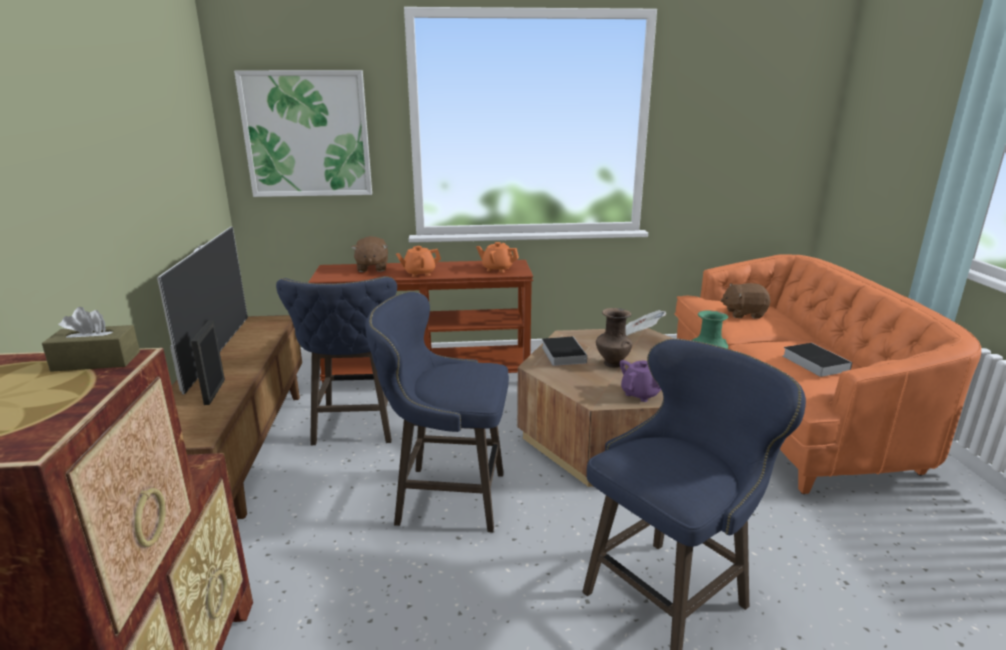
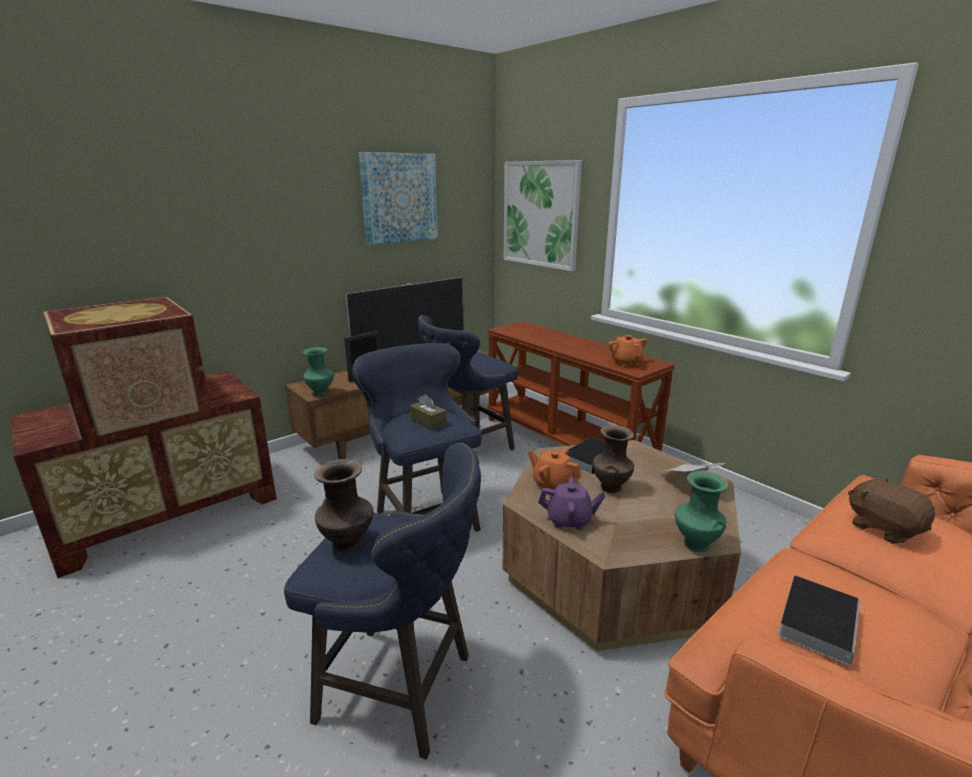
camera: 55 degrees right, 0 degrees up
(96, 361) = (166, 312): brown tissue box -> brown tissue box (428, 421)
(151, 124) = (399, 198): none -> picture
(203, 431) = (321, 393): none -> green vase
(371, 268) = (544, 332): brown plush toy -> none
(419, 273) = (561, 346): orange teapot -> orange teapot (552, 484)
(663, 471) = (348, 544): none -> brown vase

